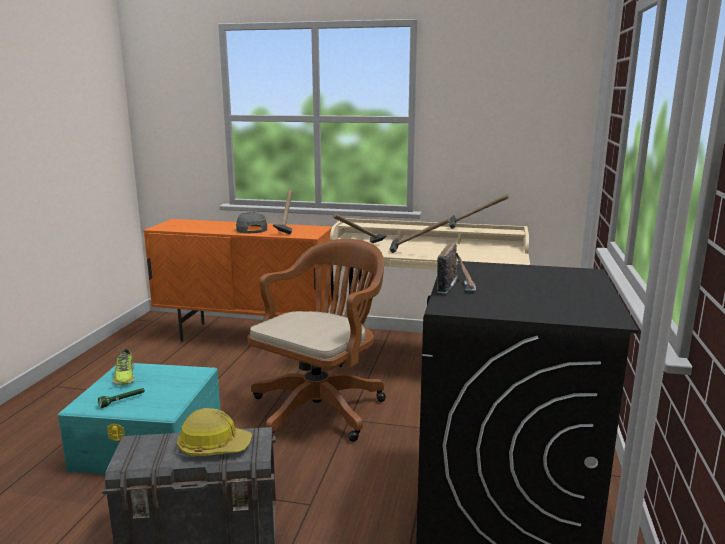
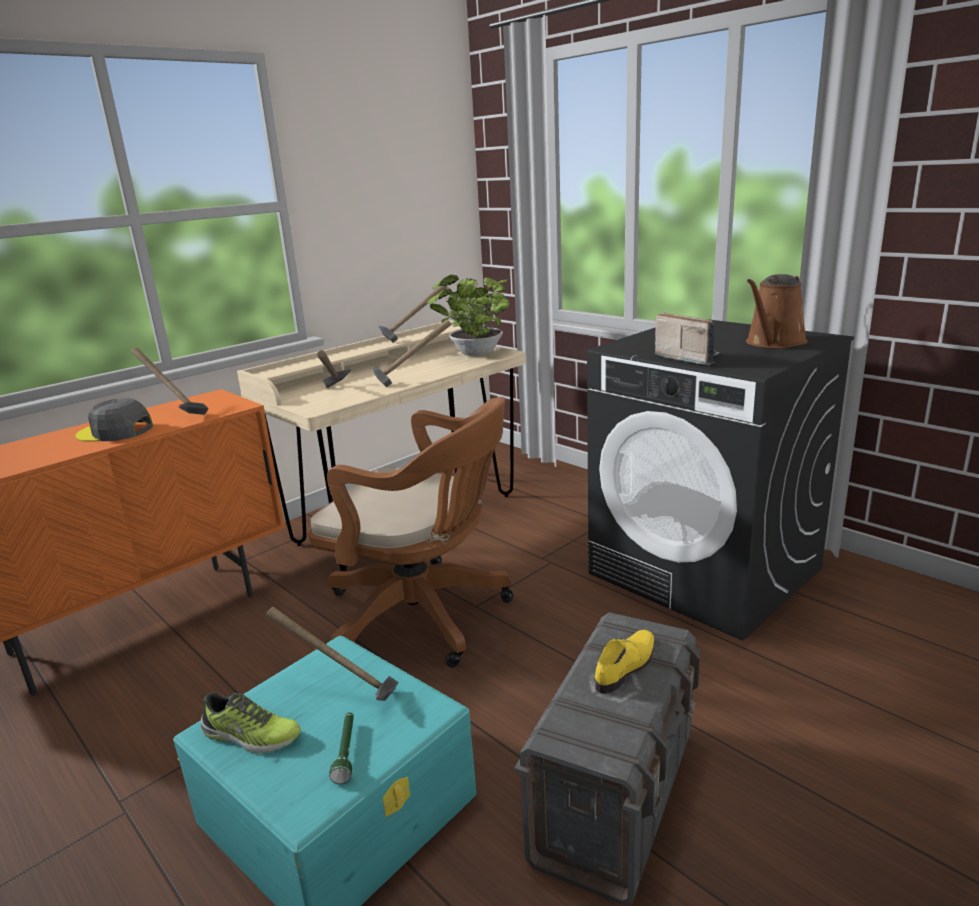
camera: 55 degrees left, 5 degrees up
(166, 384) = (341, 692): none -> hammer
(213, 446) = (626, 665): hard hat -> yellow shoe
(322, 406) = (425, 616): brown office chair -> brown office chair turned 135 degrees clockwise
(495, 254) = (474, 355): none -> potted plant
(551, 304) = (773, 343): none -> brown watering can

